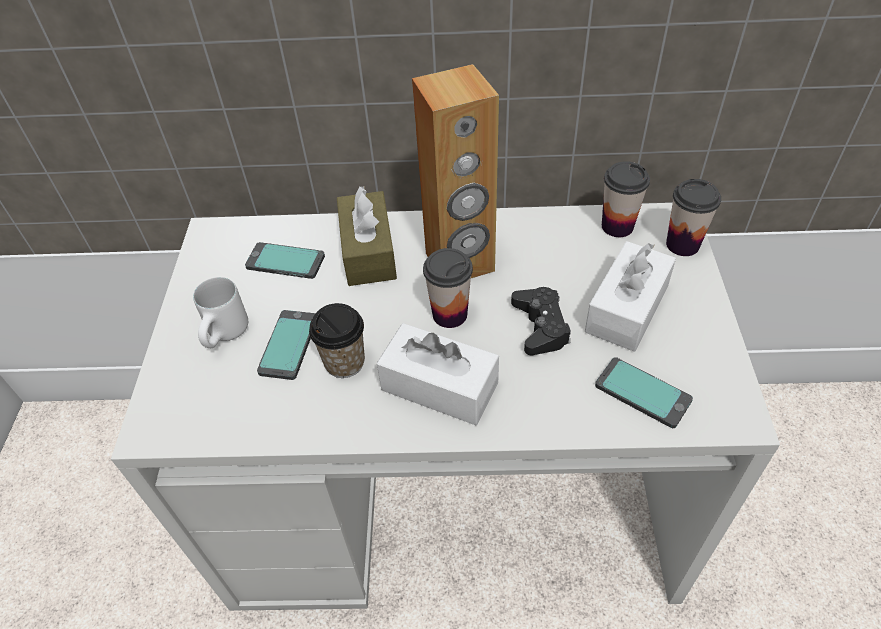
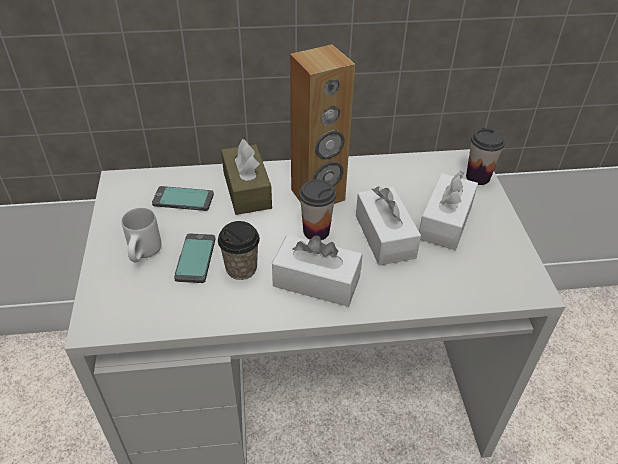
camera: 10 degrees left, 5 degrees down
(540, 326) = (385, 236): black game controller -> white tissue box
(617, 226) = (429, 166): cup -> none
(642, 393) = (465, 277): phone -> none

